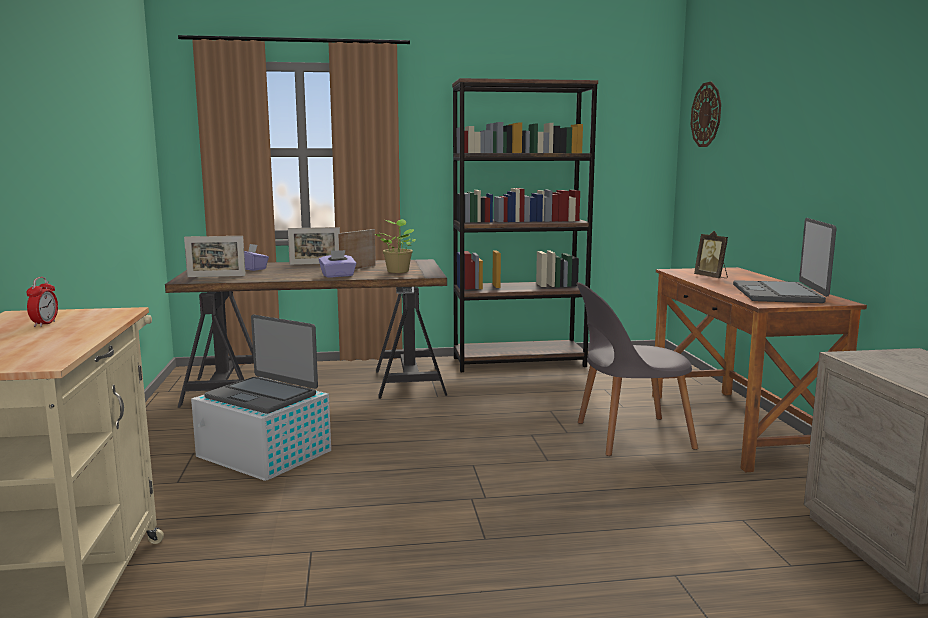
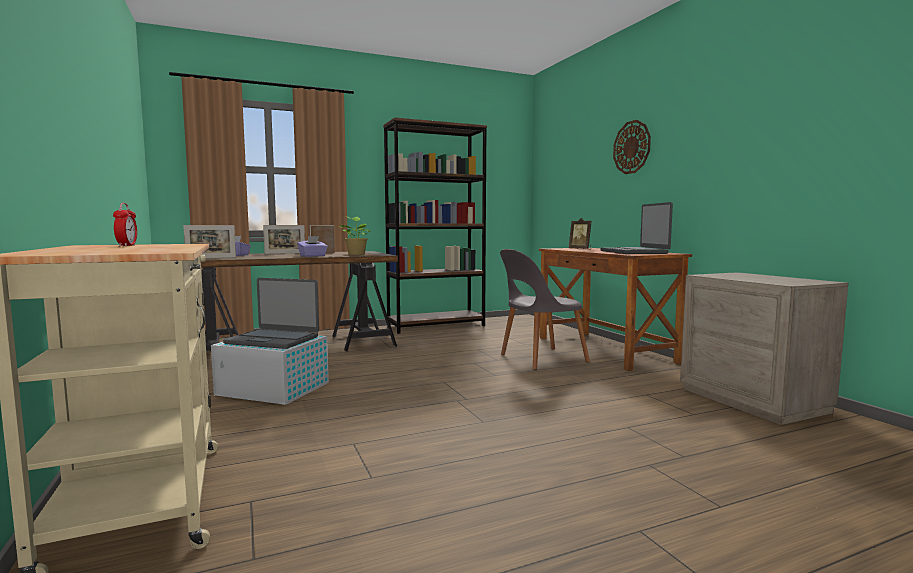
camera: 15 degrees left, 5 degrees down
(706, 114) = (554, 152): wall clock -> wall clock (632, 147)

